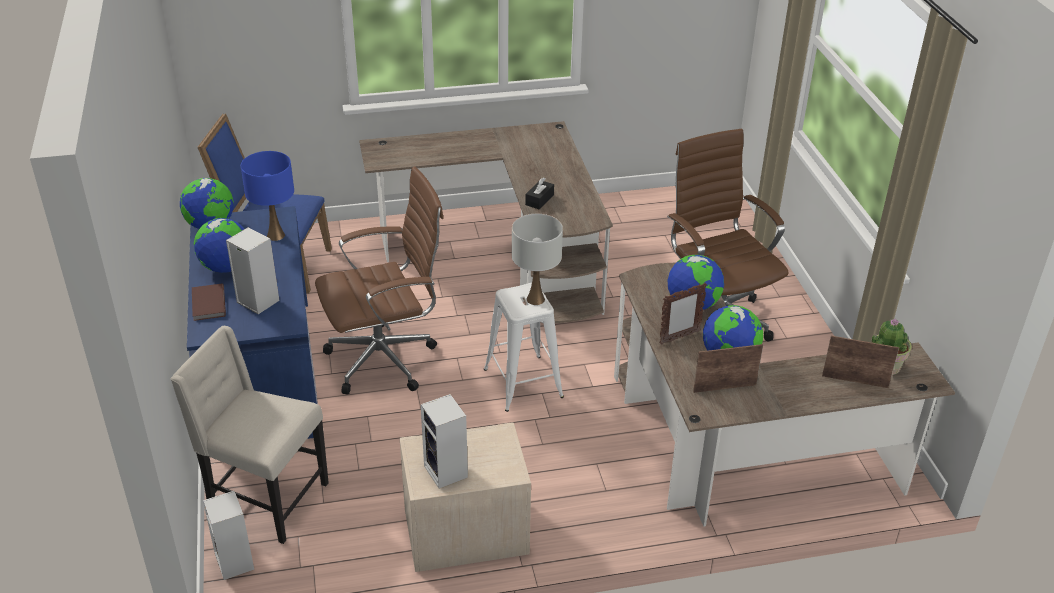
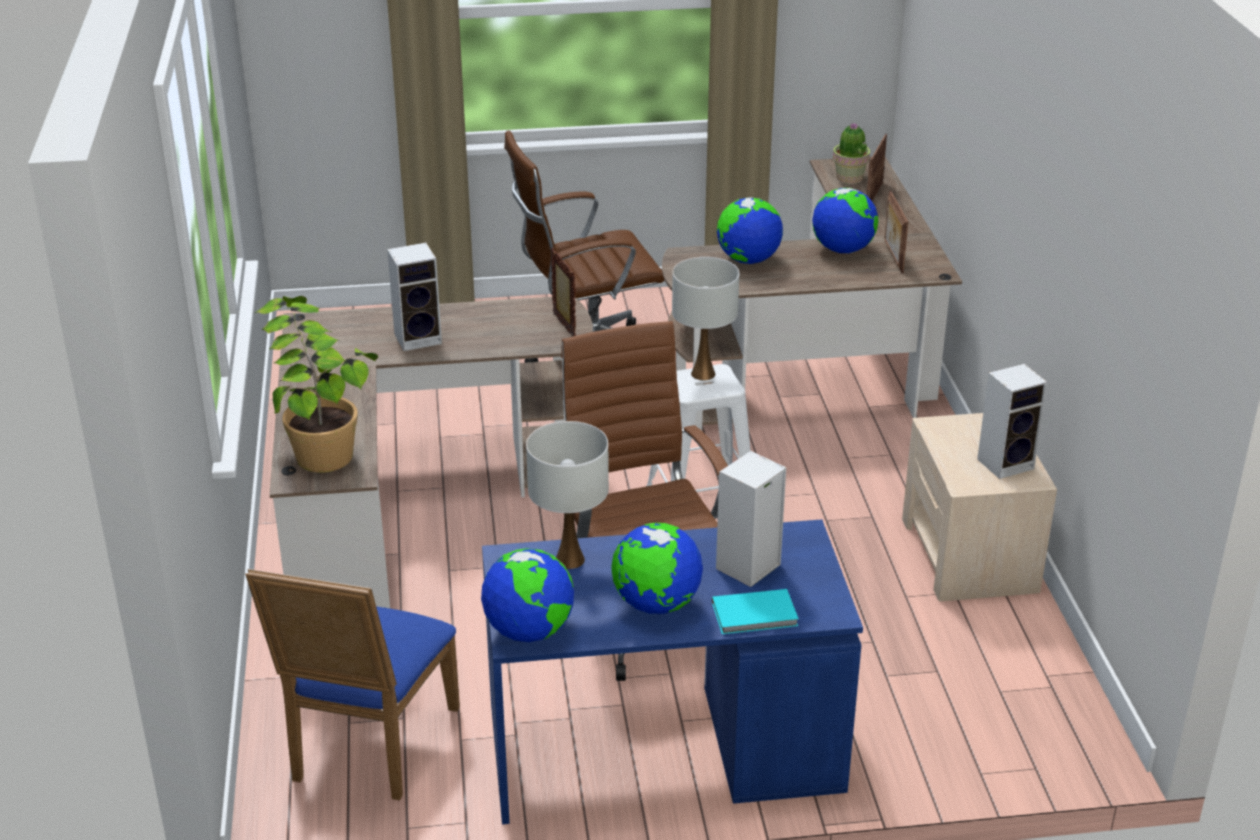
camera: 85 degrees left, 5 degrees down
(207, 304) = (756, 615): brown book -> turquoise book
(236, 563) = (1058, 745): speaker -> speaker (419, 338)
(265, 499) = (938, 725): beige chair -> none
(276, 235) = (569, 559): blue table lamp -> white table lamp
(412, 148) = (320, 441): none -> potted plant
(539, 200) = (502, 341): black tissue box -> none
(679, 338) = (809, 273): picture frame -> picture frame (563, 326)

